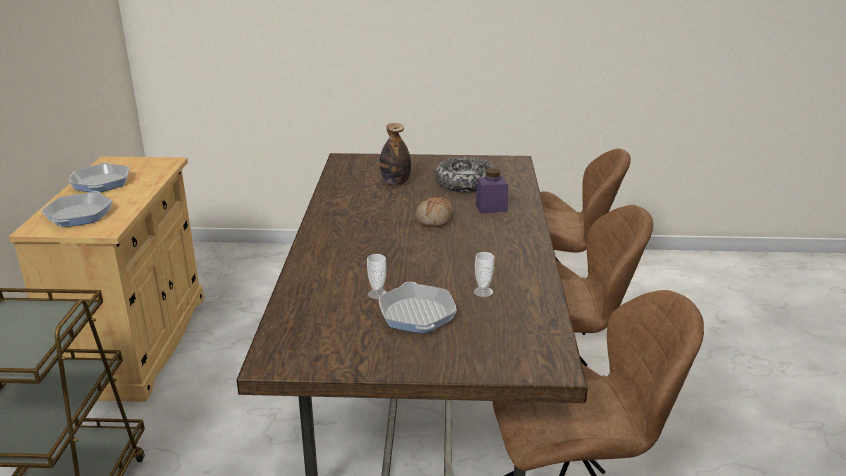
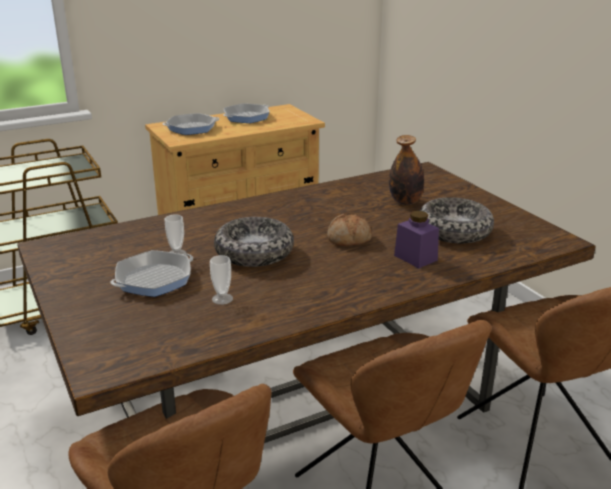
camera: 60 degrees right, 0 degrees up
(416, 260) = (254, 253): none -> bowl

